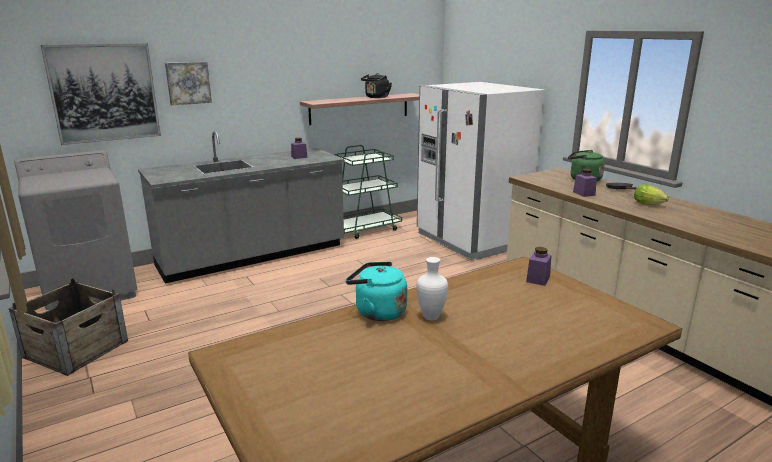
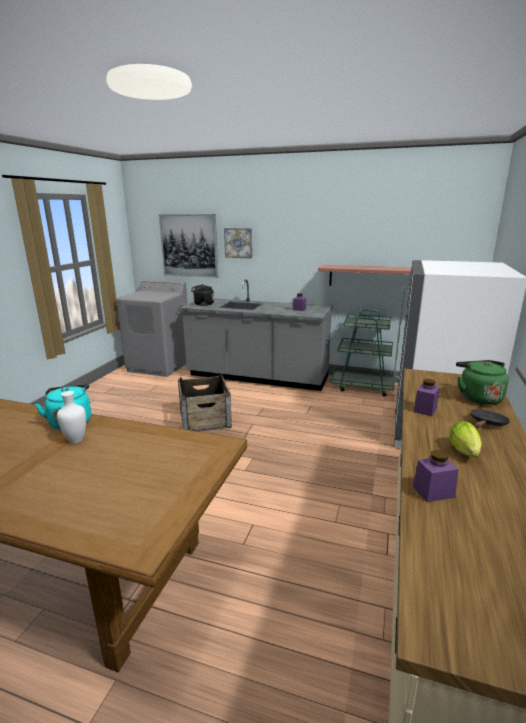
camera: 50 degrees right, 0 degrees up
(75, 349) = (104, 391): crate -> crate (205, 419)
(376, 97) = (392, 268): black kettle -> black kettle (202, 304)
(538, 279) = (197, 460): purple jar -> purple jar (433, 492)

